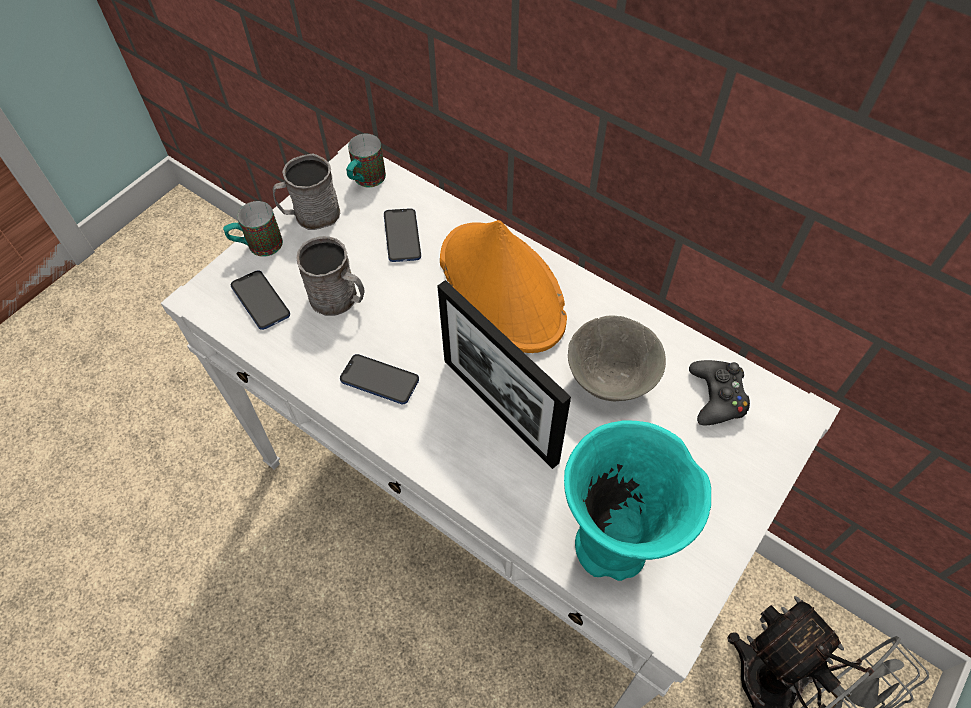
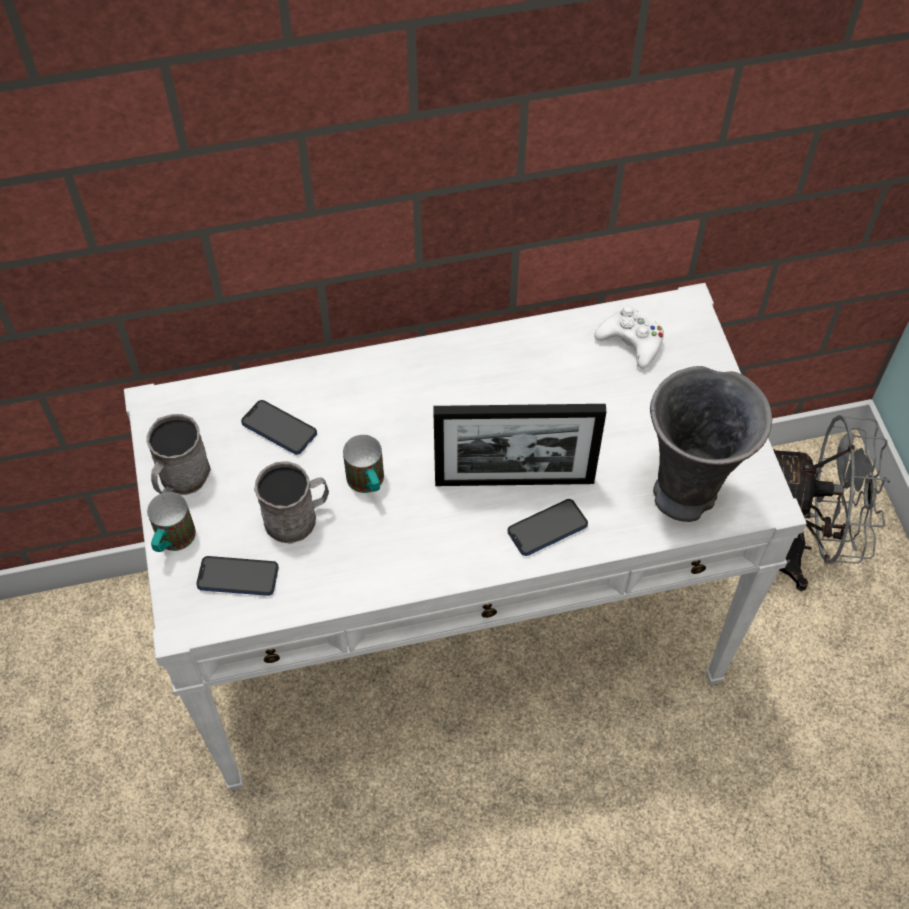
camera: 50 degrees left, 0 degrees up
(366, 181) = (187, 413): mug -> mug (368, 484)
(379, 380) = (408, 542): phone -> phone (547, 528)
(500, 287) = (404, 399): orange hat -> none
(609, 381) = (557, 394): grey bowl -> none
(612, 550) = (687, 495): turquoise vase -> grey vase
(717, 397) = (631, 342): black game controller -> white game controller

